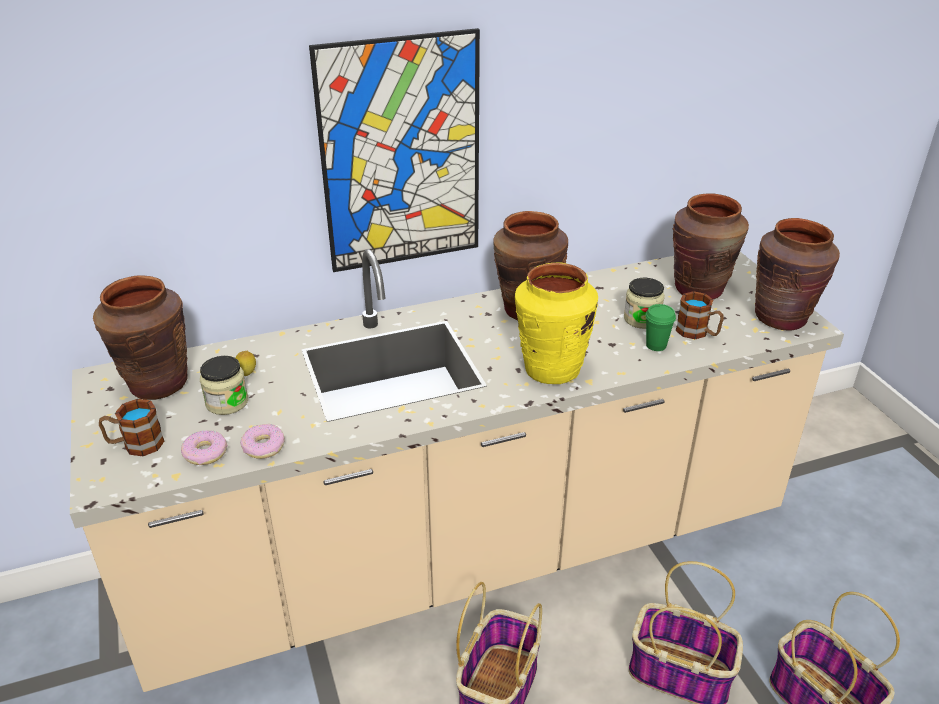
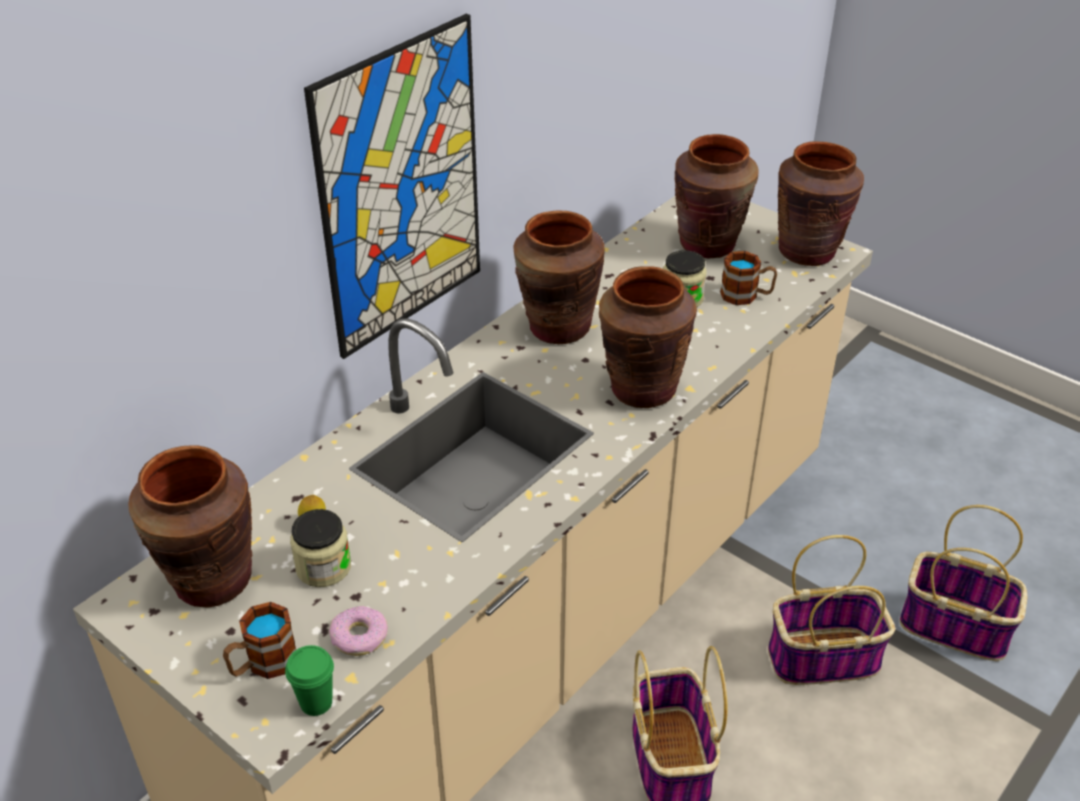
camera: 30 degrees left, 5 degrees up
(263, 447) = (419, 601): donut -> none
(551, 369) = (642, 388): yellow vase -> brown vase
(656, 345) = (719, 324): green cup -> green cup (316, 702)

